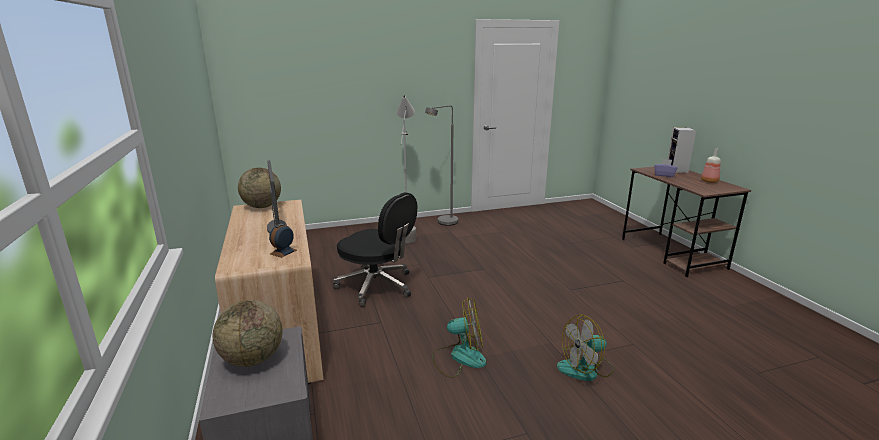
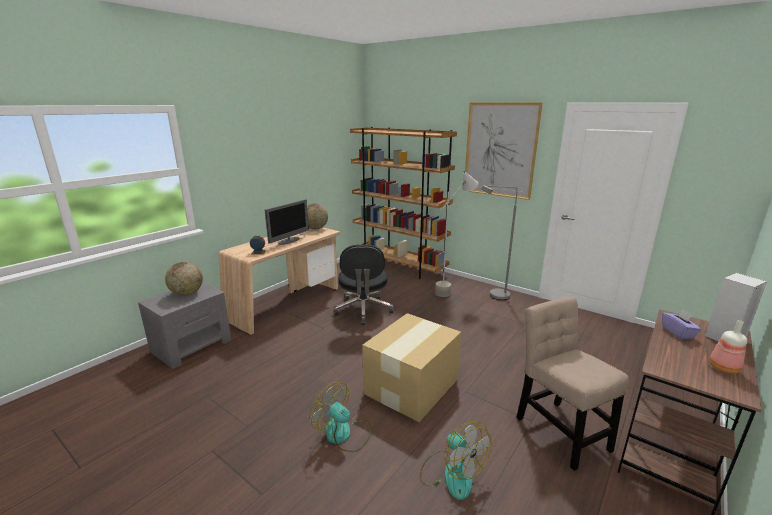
camera: 55 degrees right, 0 degrees up
(314, 236) = (399, 266): none -> brown bookcase
(417, 70) = (500, 150): none -> picture
(459, 357) = (309, 370): fan -> fan (451, 473)
(542, 309) = (413, 386): none -> cardboard box
(638, 276) = (559, 429): none -> beige chair

